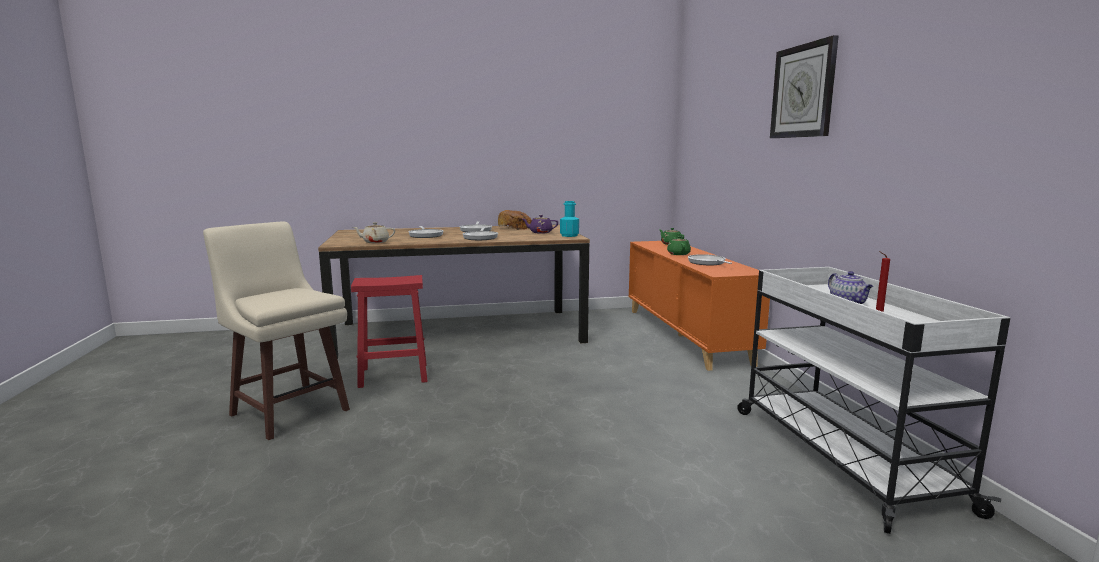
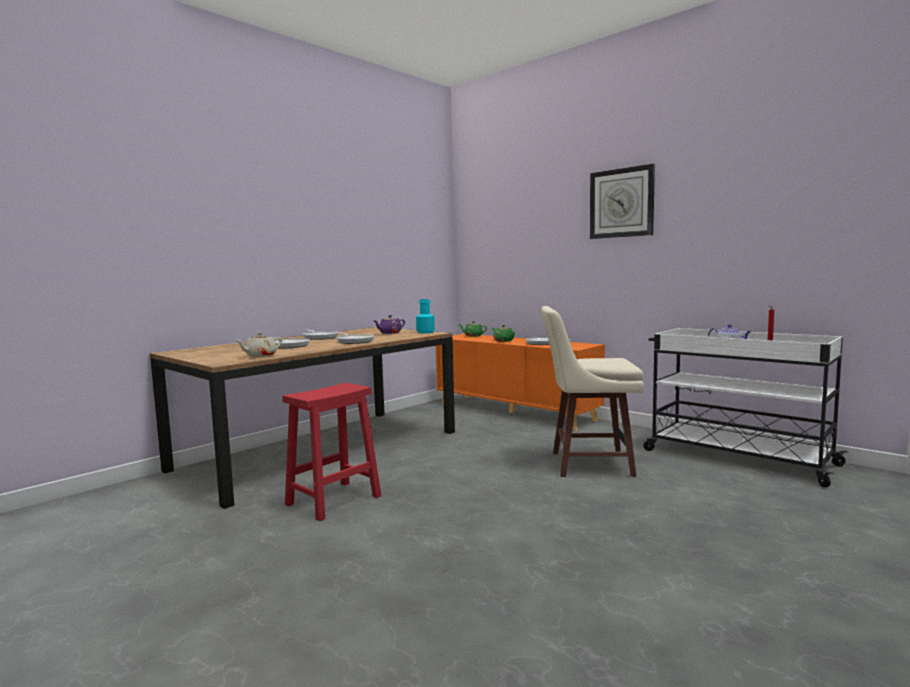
camera: 35 degrees left, 5 degrees down
(289, 411) = (288, 564): beige stool -> beige stool (588, 464)
(516, 228) = (351, 332): bread -> none

